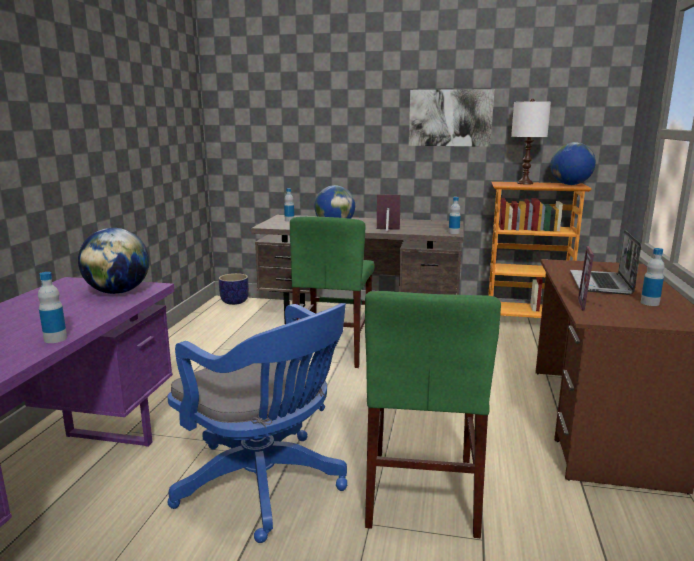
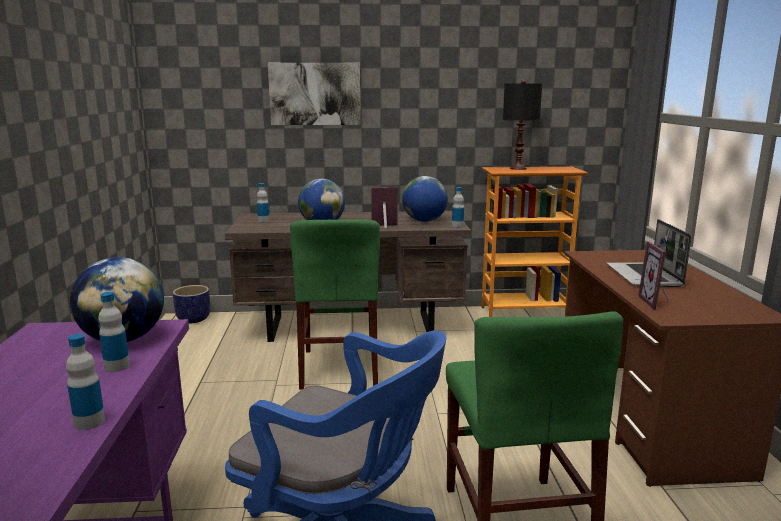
camera: 15 degrees left, 0 degrees up
(450, 118) = (436, 100): picture -> picture (315, 94)
(524, 183) = (517, 168): white table lamp -> black table lamp
(570, 184) = (563, 168): globe -> globe (424, 221)
(649, 303) = (705, 295): bottle -> bottle (117, 366)

